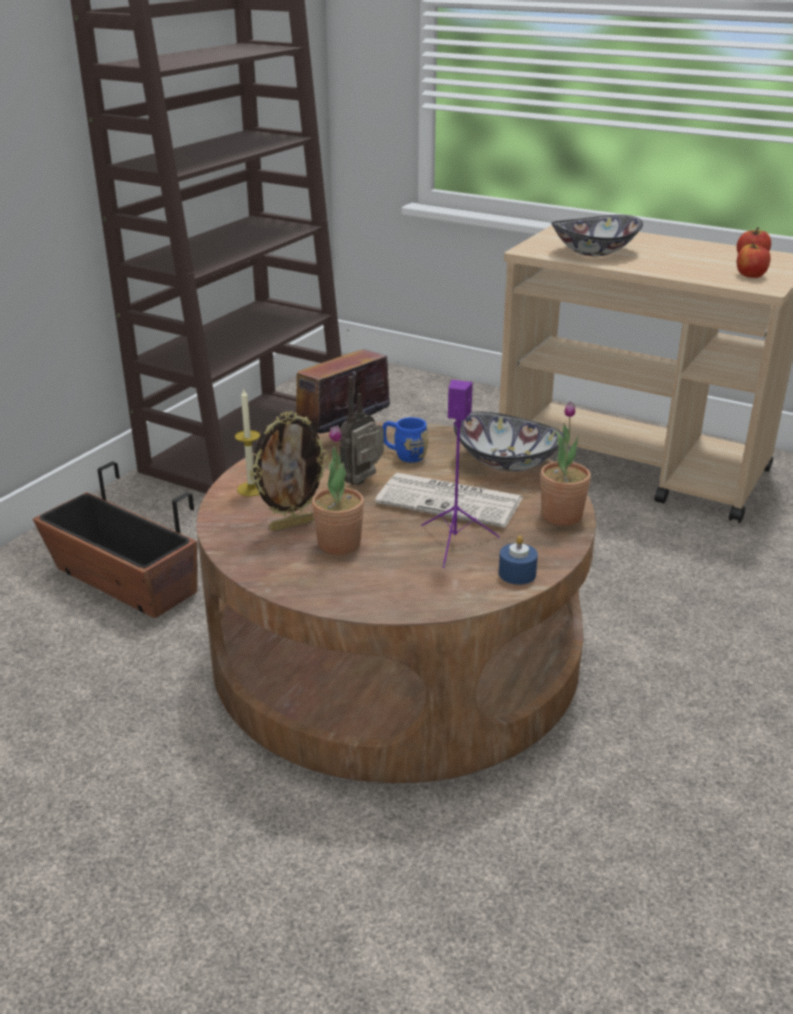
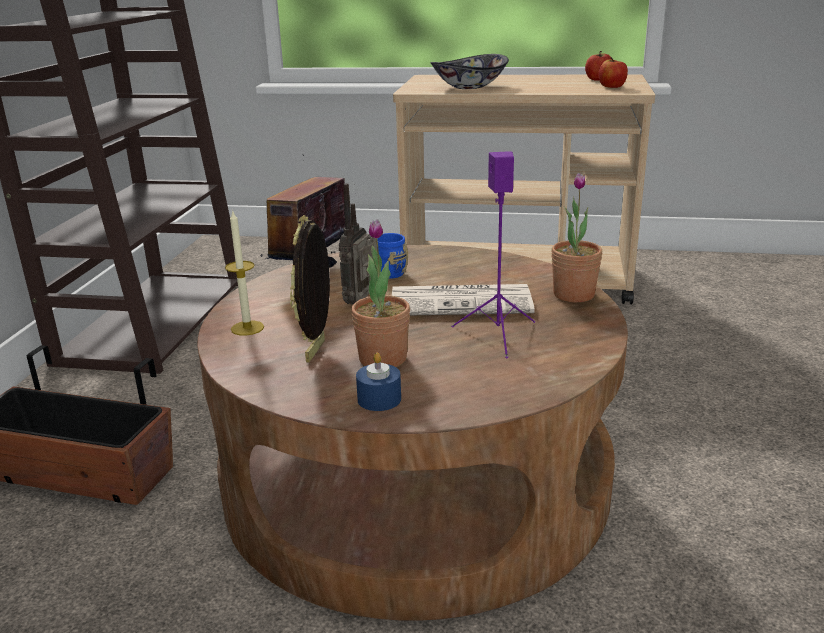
camera: 20 degrees left, 5 degrees down
(292, 524) = (317, 351): picture frame -> picture frame turned 150 degrees clockwise
(507, 462) = (485, 263): bowl -> none
(517, 574) = (582, 349): blue candle -> blue candle (379, 399)

